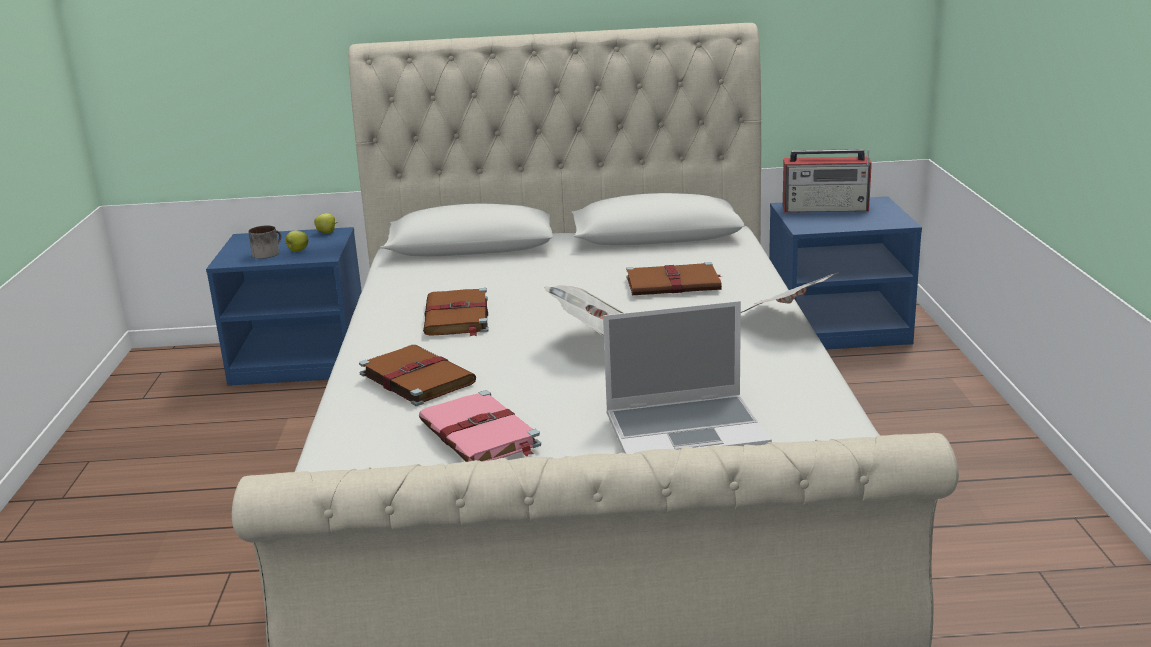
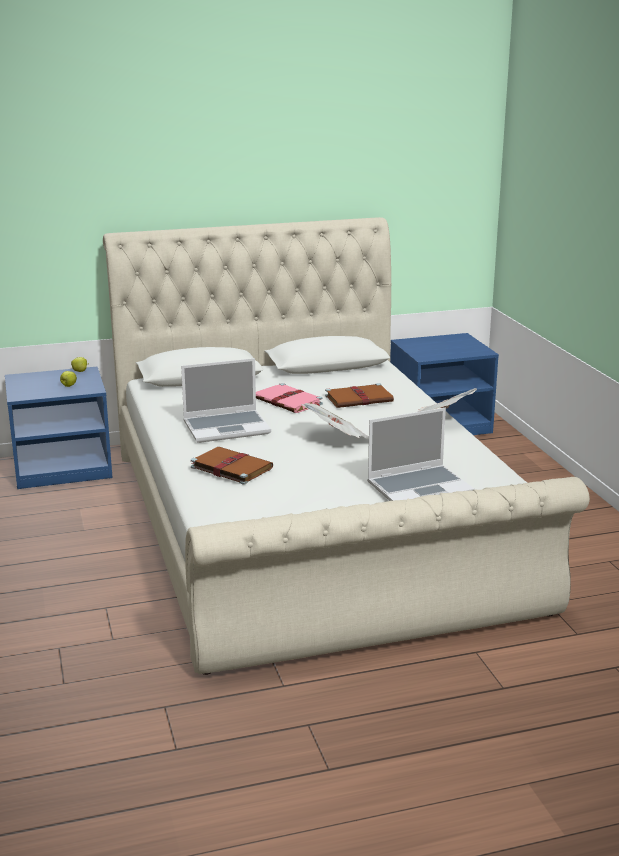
camera: 15 degrees left, 0 degrees up
(268, 253) = (46, 388): mug -> none
(457, 317) = (227, 427): brown book -> laptop
(480, 434) = (297, 498): pink book -> pink book (289, 401)
(826, 208) = (431, 342): radio -> none

